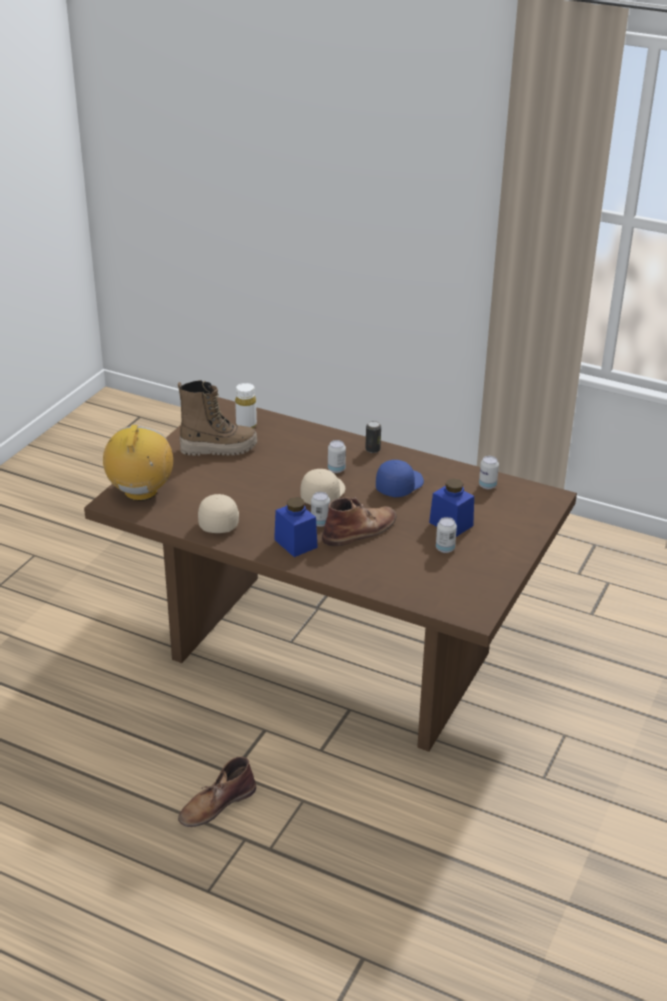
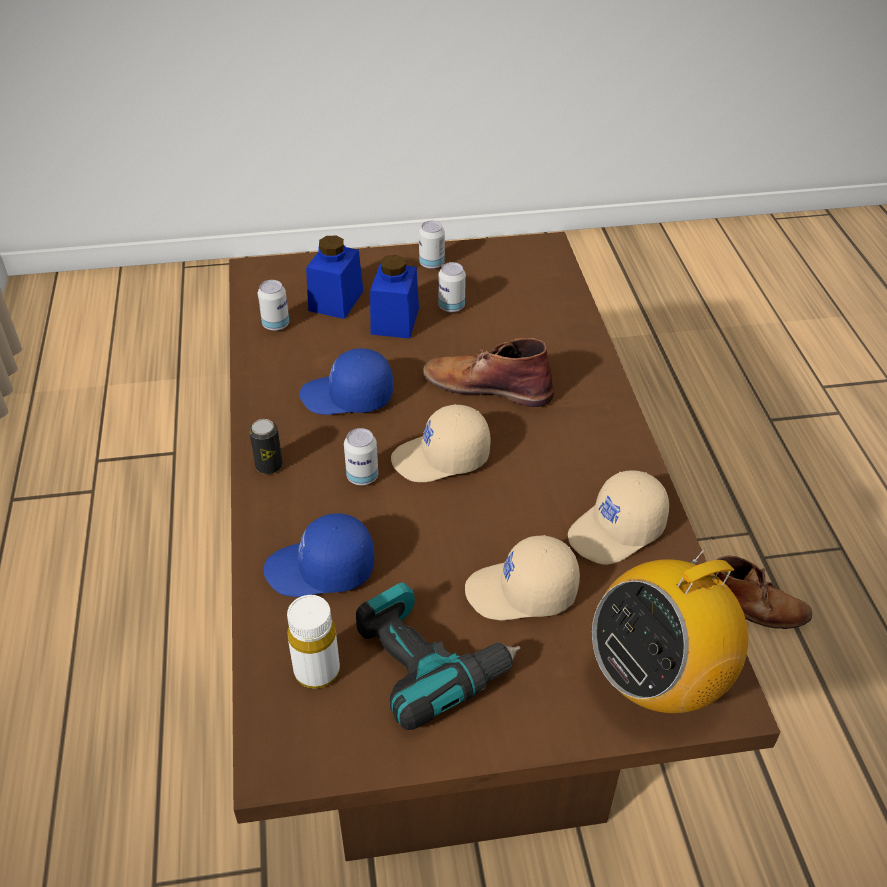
camera: 125 degrees left, 10 degrees up
(218, 448) = (429, 660): boot -> power drill
(220, 481) = (522, 593): none -> beige cap
(293, 441) = (321, 570): none -> blue cap
(295, 543) = (579, 426): blue jar -> blue jar (336, 301)
(320, 523) = (510, 427): can -> can (431, 264)

